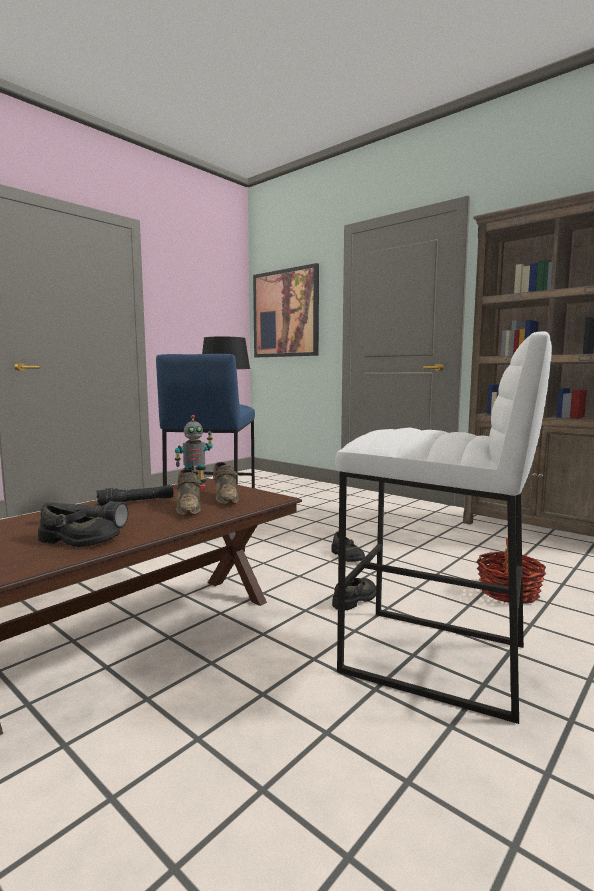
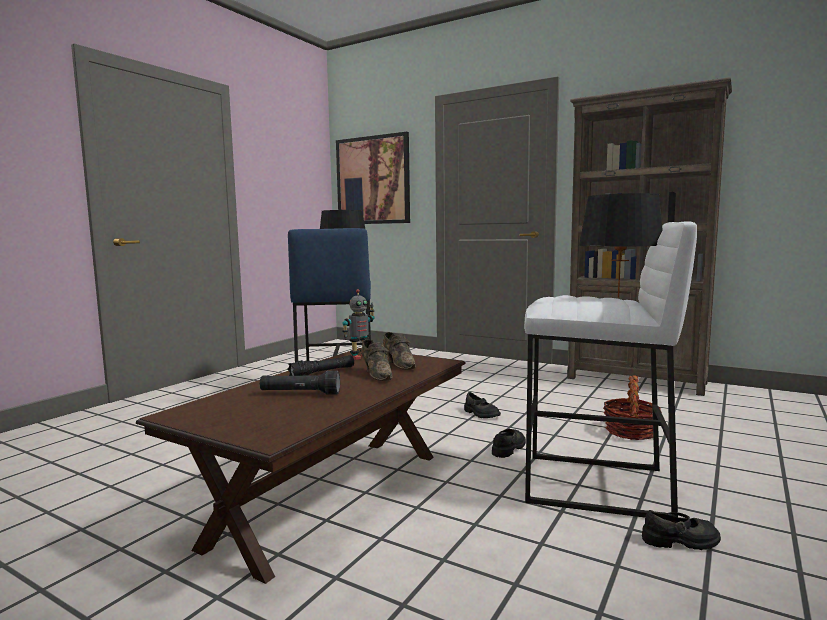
camera: 10 degrees left, 0 degrees up
(78, 540) = (313, 406): black shoe -> black shoe (681, 541)
(468, 432) = (618, 297): none -> black table lamp

